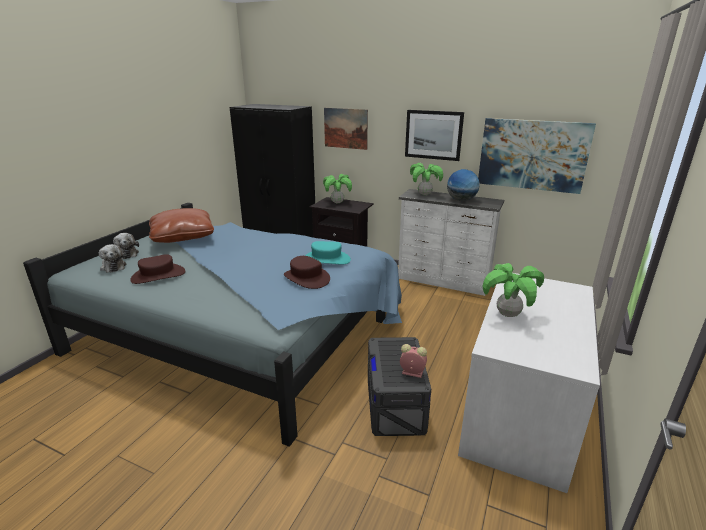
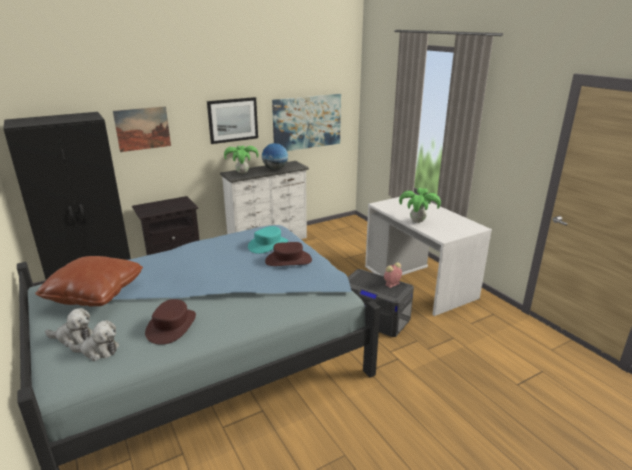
camera: 55 degrees left, 0 degrees up
(337, 202) = (156, 206): potted plant -> none

